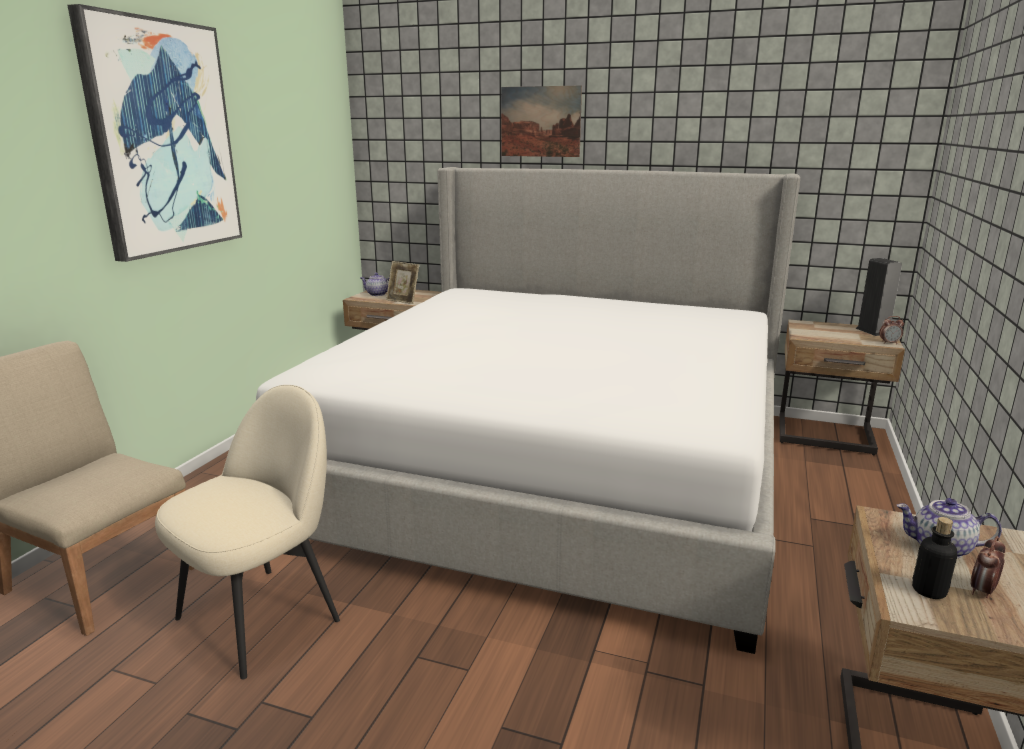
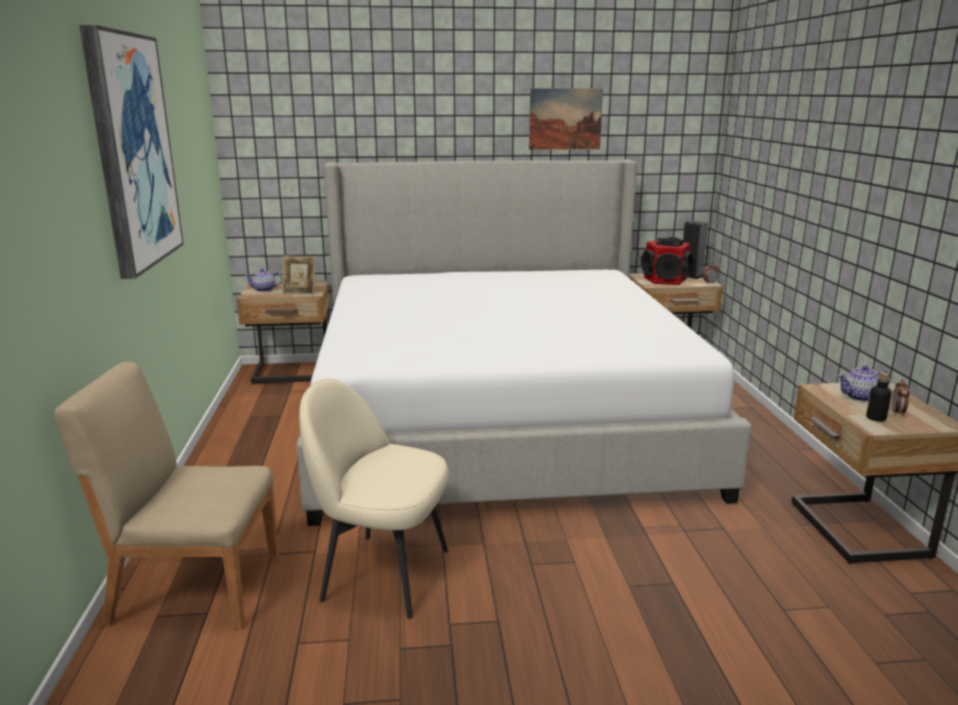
camera: 25 degrees left, 0 degrees up
(262, 616) = (382, 573): beige chair -> beige chair turned 90 degrees counterclockwise
(540, 121) = (414, 119): picture -> picture (565, 119)
(829, 332) = (665, 280): none -> speaker

